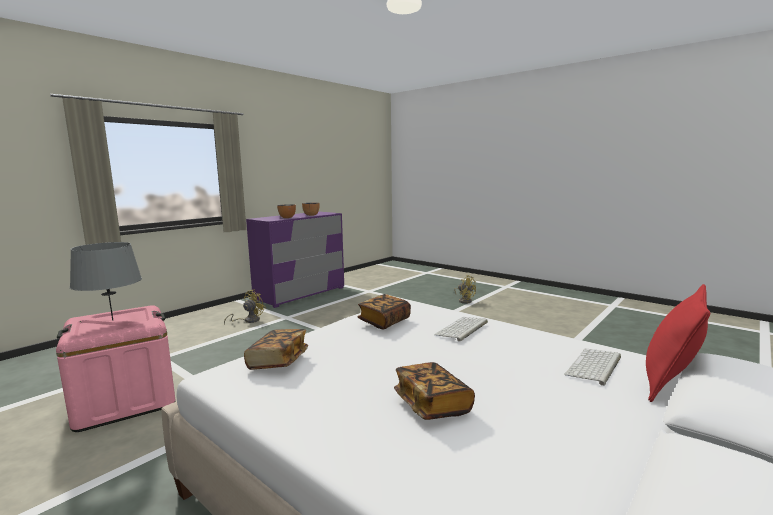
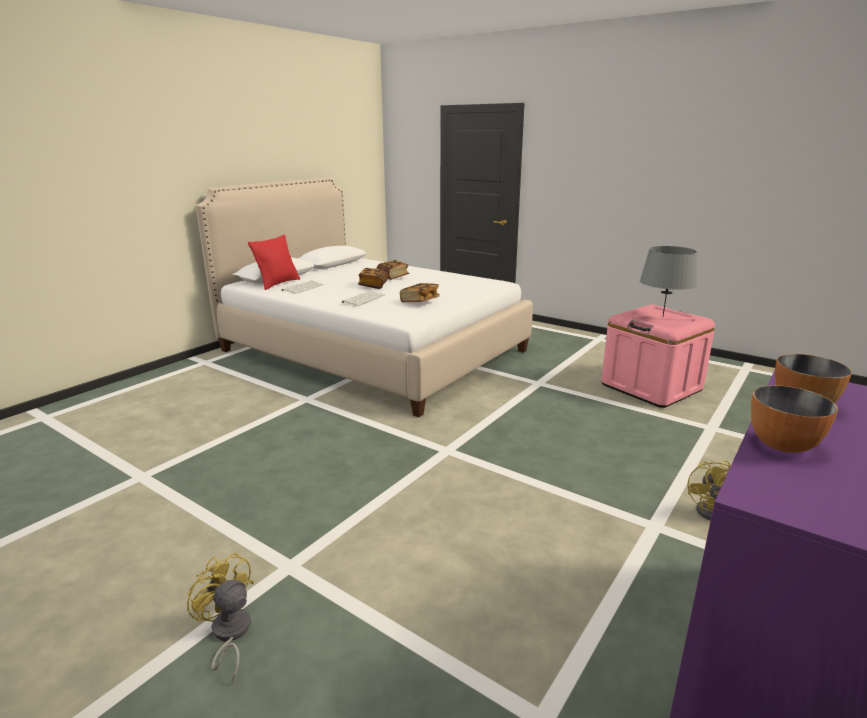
camera: 175 degrees right, 10 degrees up
(278, 361) = (474, 285): book -> book (373, 285)

